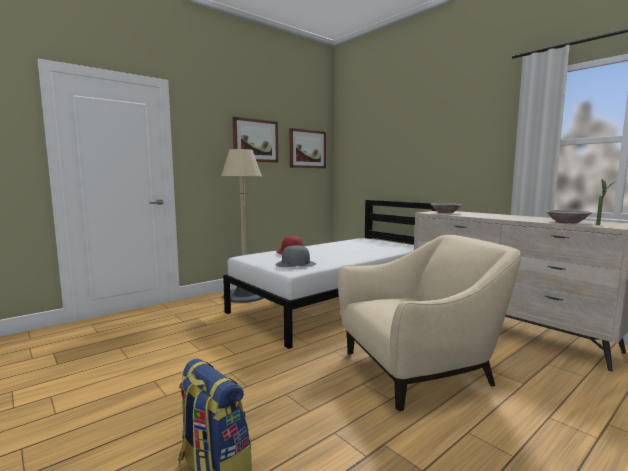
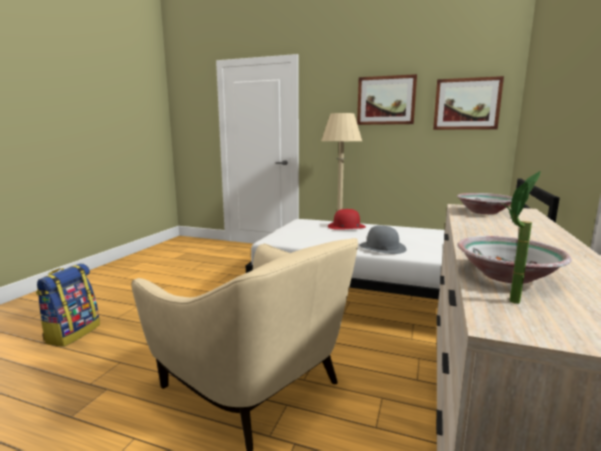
camera: 60 degrees right, 5 degrees up
(295, 264) = (297, 236): grey hat -> grey hat (382, 247)

